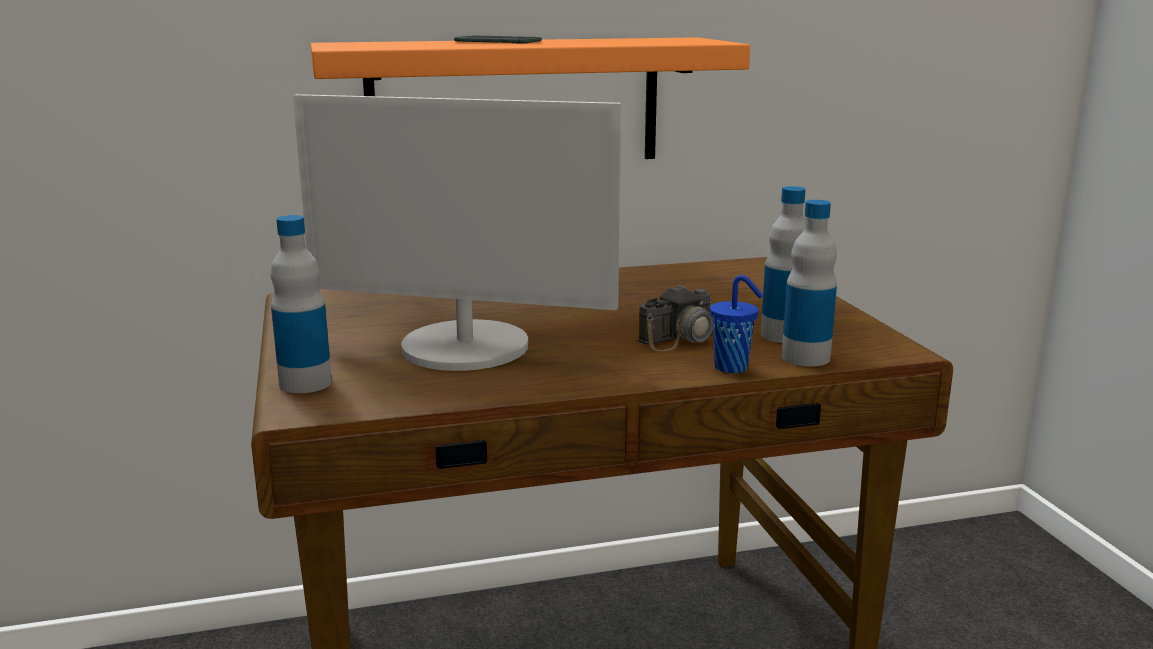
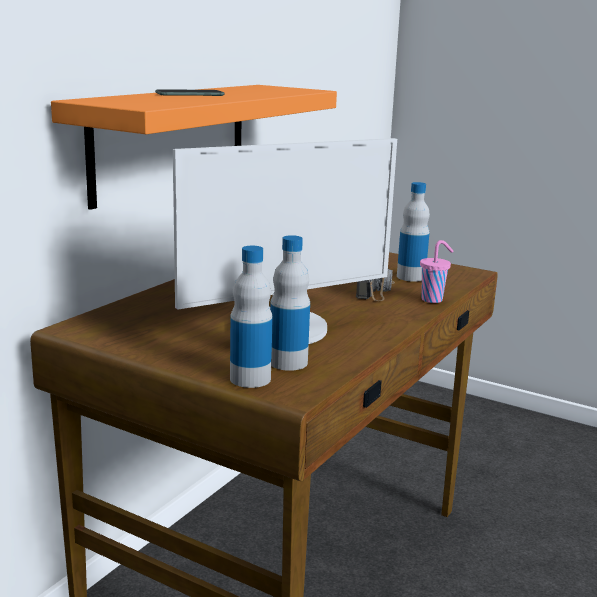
camera: 45 degrees left, 0 degrees up
(733, 368) = (433, 300): blue cup -> pink cup
(805, 357) = (447, 285): bottle -> bottle (288, 362)

